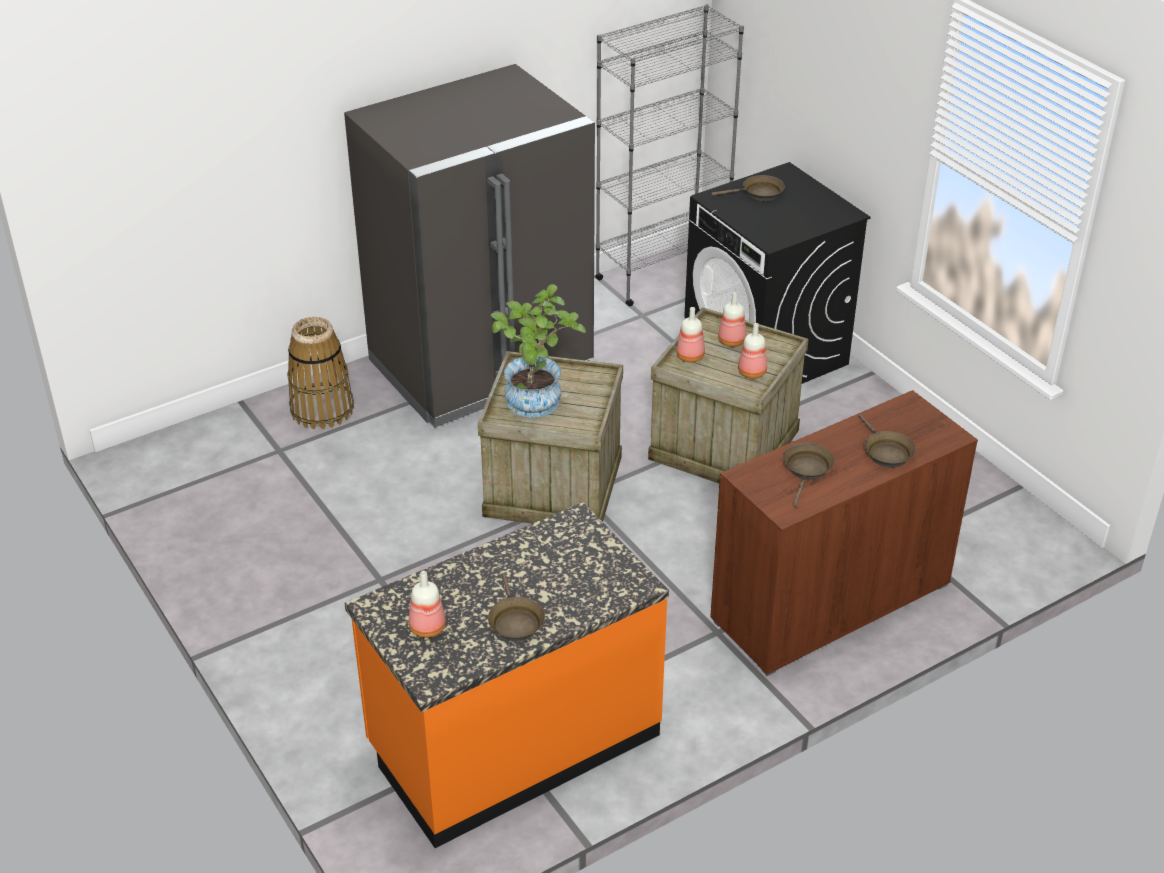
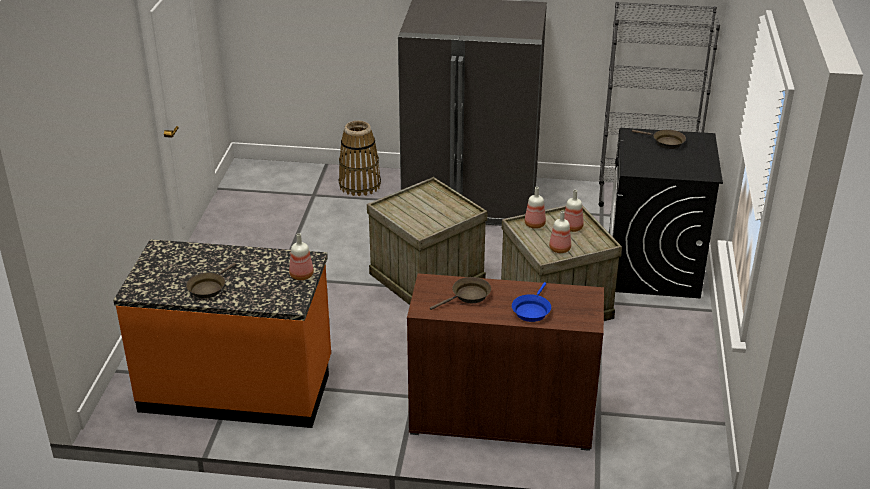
camera: 40 degrees right, 5 degrees down
(426, 628) = (166, 269): bottle -> bottle (301, 275)
(536, 406) = (411, 210): potted plant -> none
(885, 452) = (531, 310): brown frying pan -> blue frying pan

